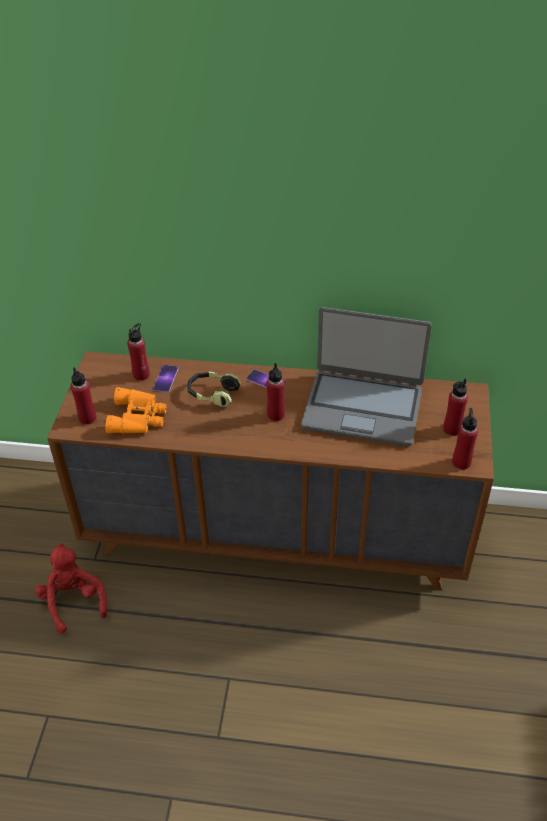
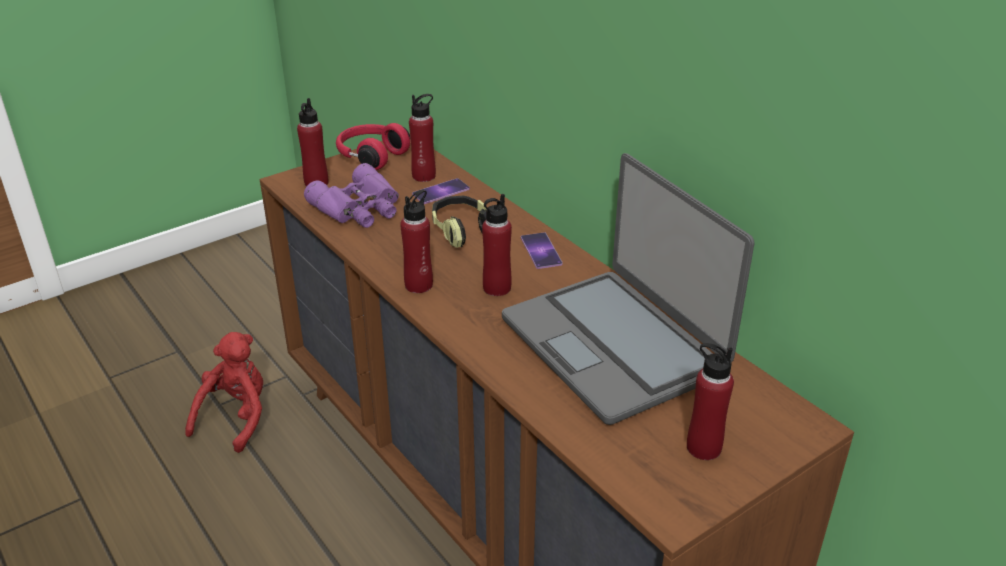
camera: 45 degrees right, 10 degrees down
(90, 381) = (371, 156): none -> red headphones
(139, 417) = (360, 208): orange binoculars -> purple binoculars
(461, 462) = (653, 496): red bottle -> red bottle (419, 285)

